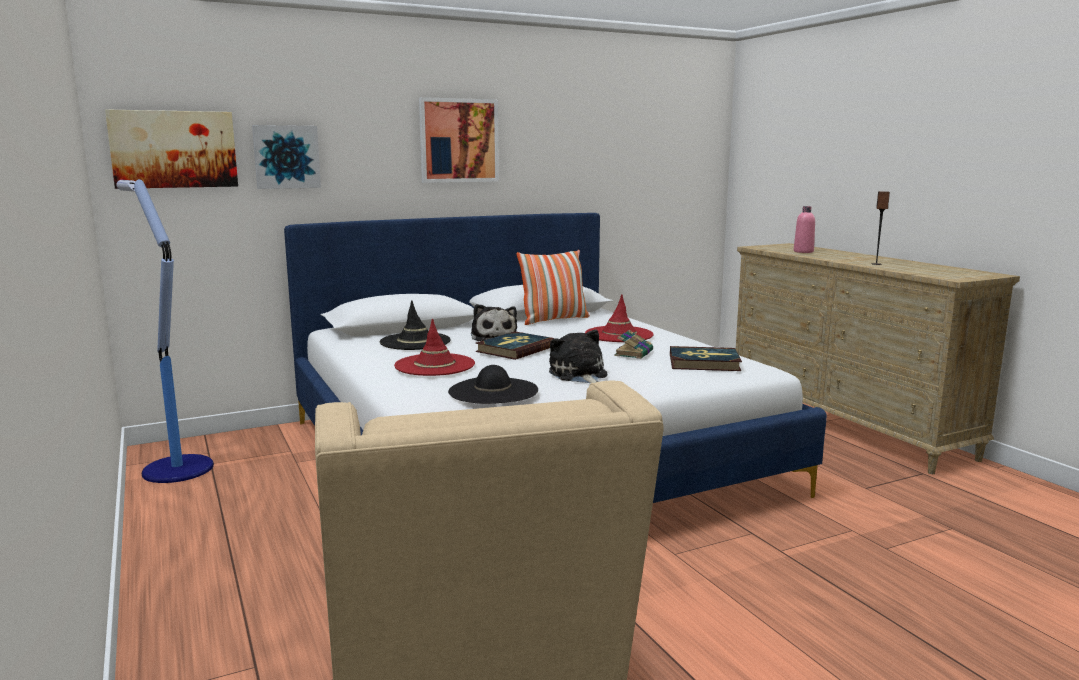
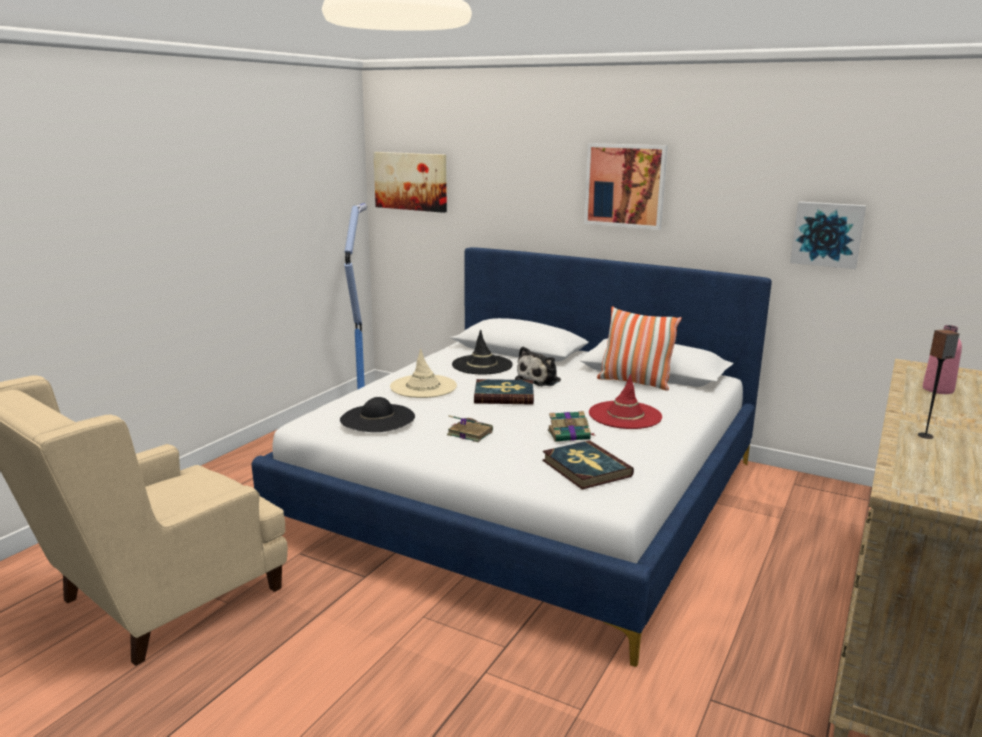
camera: 55 degrees right, 5 degrees up
(286, 157) = (480, 191): picture -> picture (827, 234)
(435, 365) = (423, 387): red hat -> beige hat
(579, 375) = (469, 433): plush toy -> book

